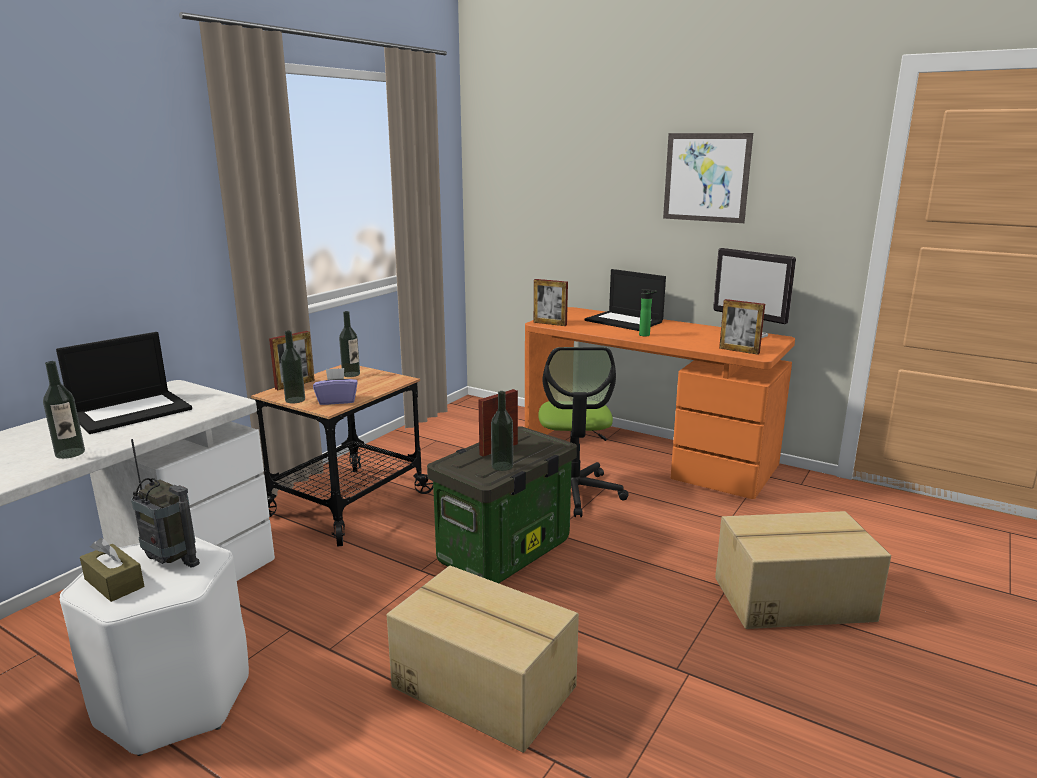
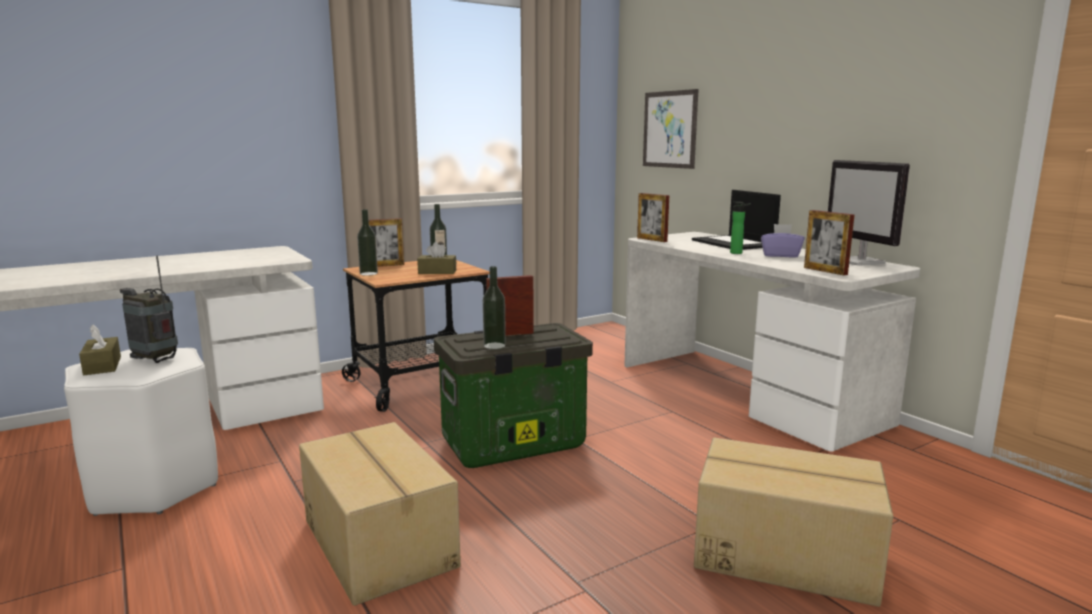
camera: 25 degrees right, 5 degrees down
(70, 453) = (138, 272): bottle -> none
(132, 411) = (220, 257): laptop -> none
(170, 560) = (155, 360): radio -> radio turned 150 degrees clockwise
(337, 400) = (399, 277): purple tissue box -> purple tissue box (780, 255)
(367, 387) = (437, 272): none -> brown tissue box
(573, 493) = (631, 411): office chair -> none
(647, 454) = (745, 392): orange desk -> white desk
(706, 177) = (830, 83): picture -> picture (669, 129)

